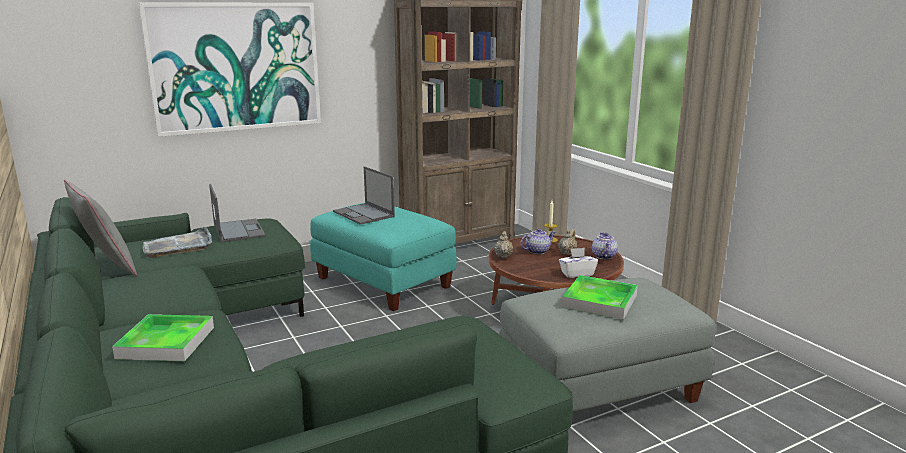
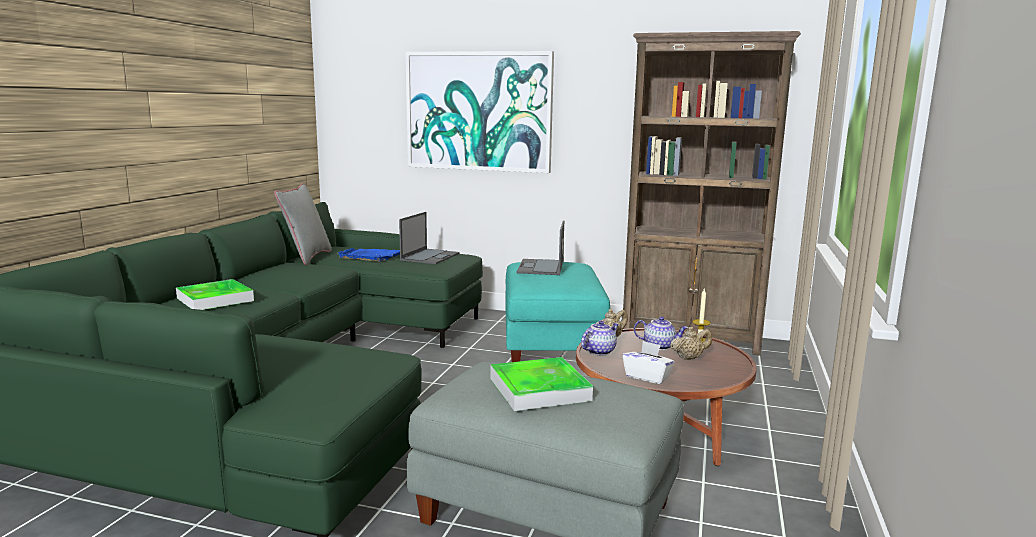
camera: 45 degrees right, 5 degrees down
(178, 246) = (372, 256): grey tray -> blue tray
(603, 256) = (721, 373): teapot -> teapot (599, 351)

